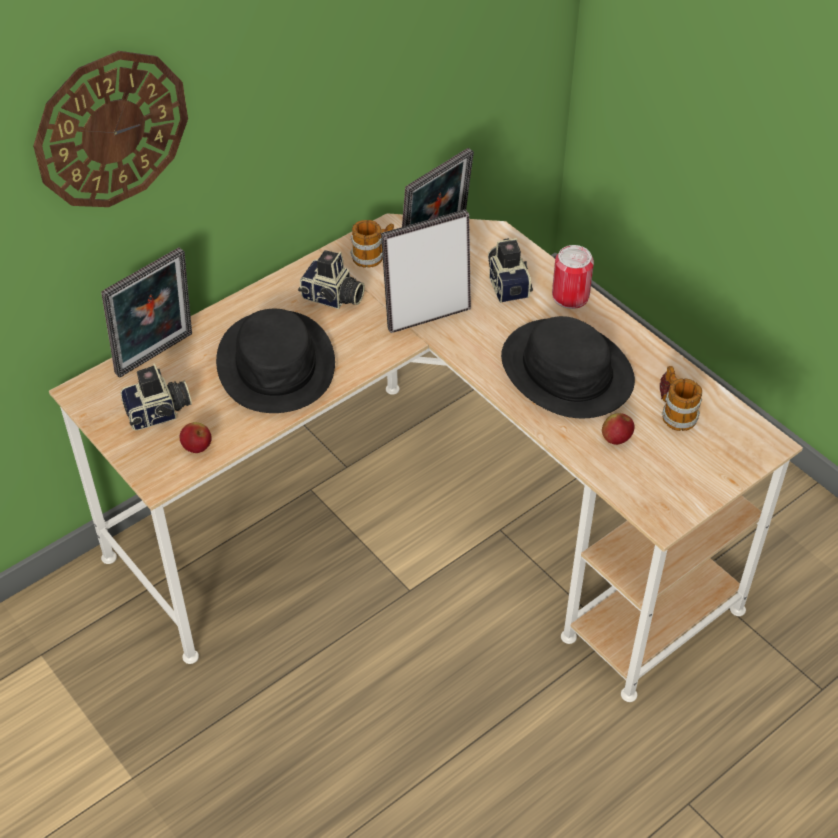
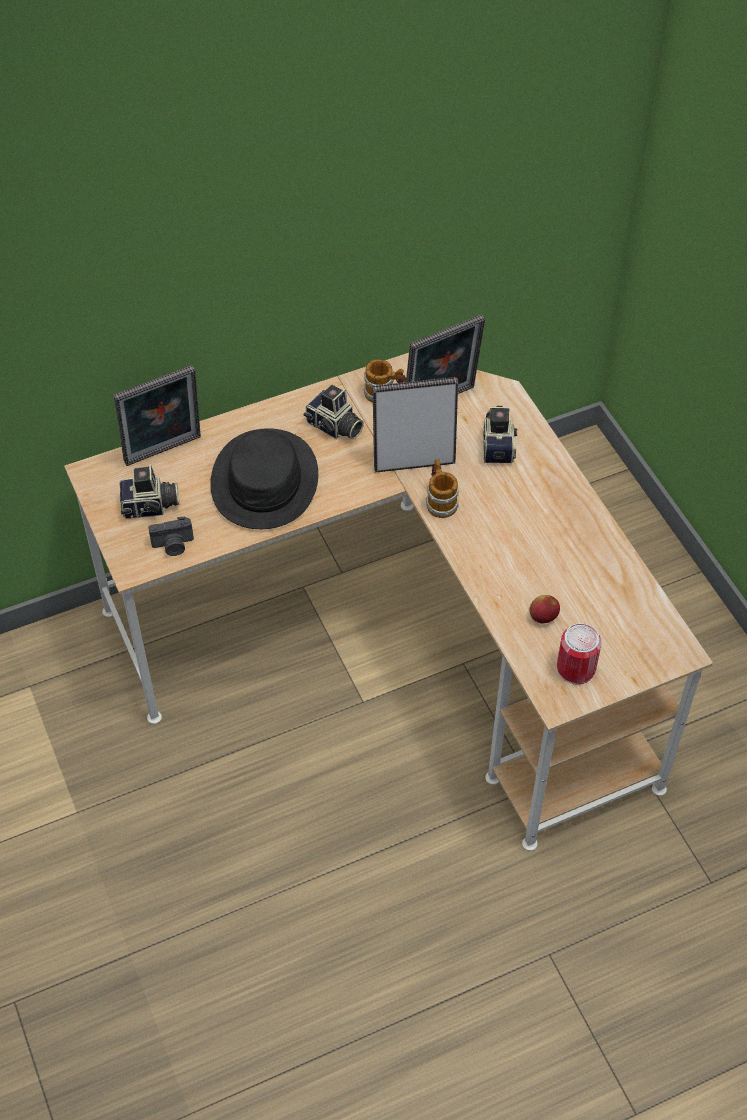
camera: 15 degrees right, 5 degrees up
(111, 130) = (141, 259): wall clock -> none
(197, 447) = (173, 545): apple -> camera
(566, 371) = (521, 542): black hat -> none
(570, 296) = (552, 469): can -> can (576, 668)
(674, 413) = (606, 604): mug -> mug (440, 500)

